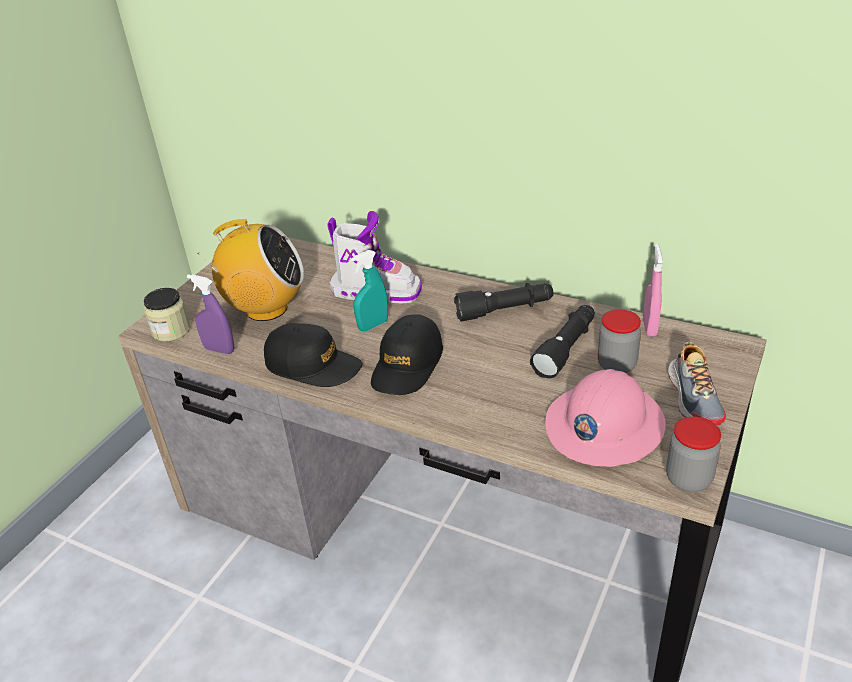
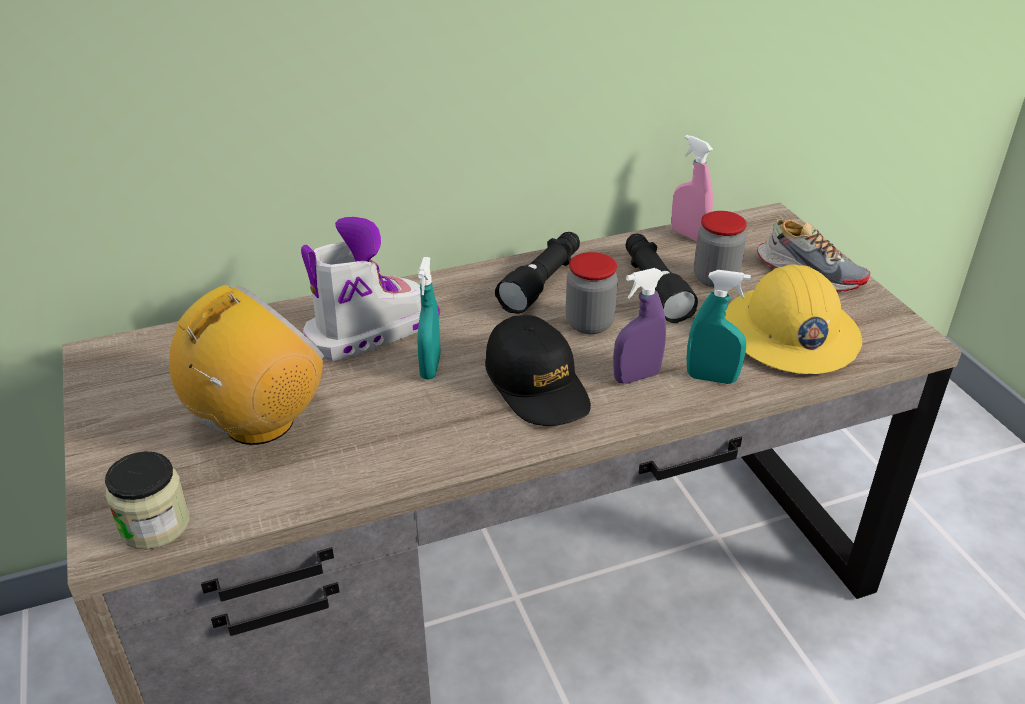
camera: 50 degrees left, 0 degrees up
(219, 350) = (275, 503): purple spray bottle -> purple spray bottle (636, 377)
(313, 365) = (433, 446): black cap -> none
(505, 420) = (711, 378): none -> turquoise spray bottle
(603, 426) = (789, 334): pink hard hat -> yellow hard hat
(688, 479) = (907, 336): jar -> jar (589, 323)

